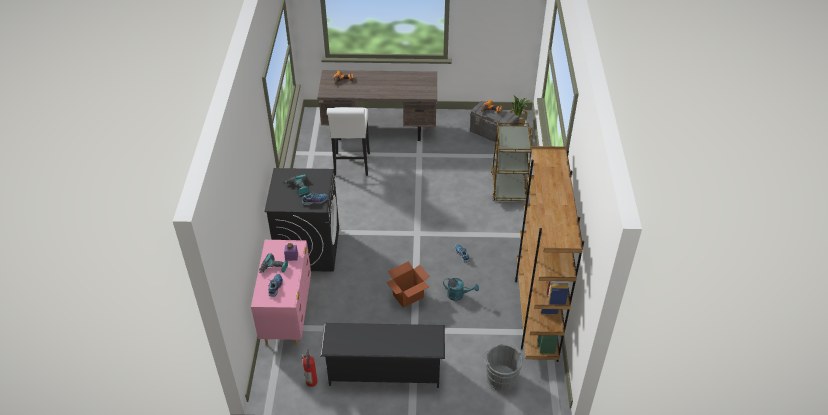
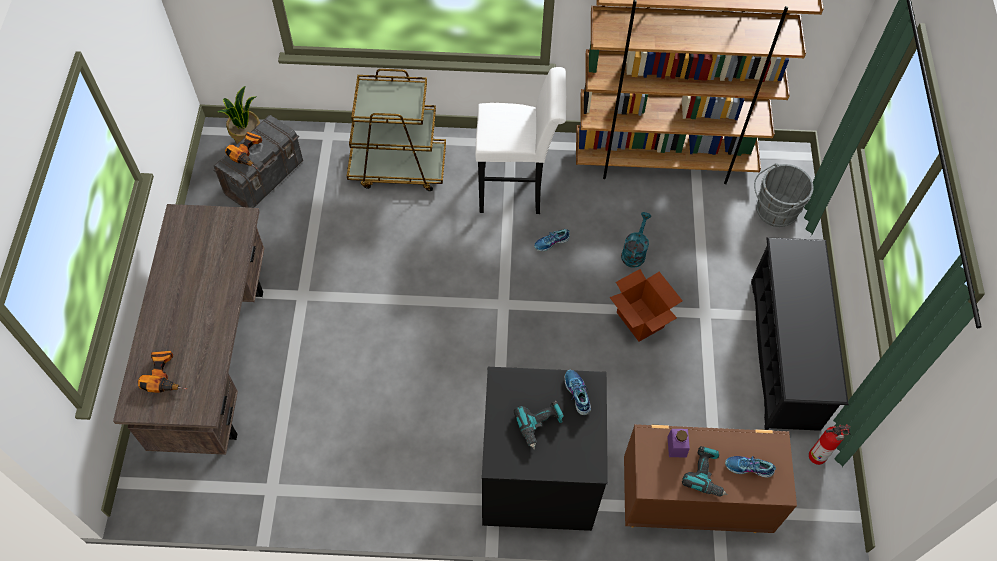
camera: 90 degrees left, 15 degrees up
(287, 315) = (690, 503): pink dresser -> brown dresser
(351, 166) = (321, 411): white stool -> white stool (516, 189)

